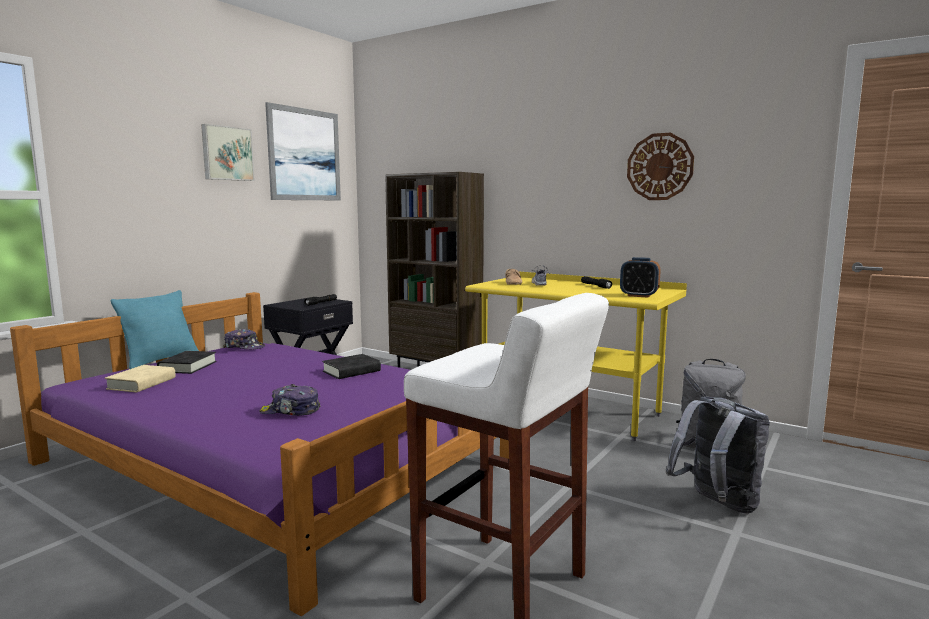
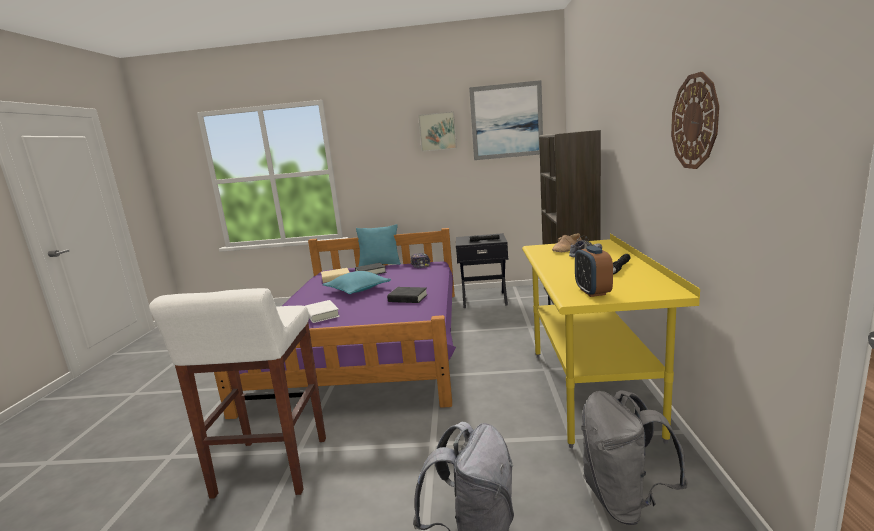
camera: 60 degrees right, 5 degrees up
(241, 382) = (357, 289): none -> turquoise pillow
(290, 411) = (321, 315): cap -> white book

